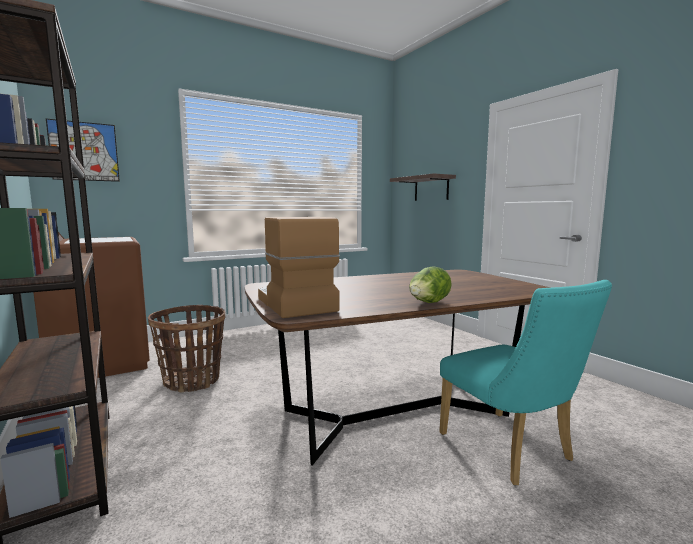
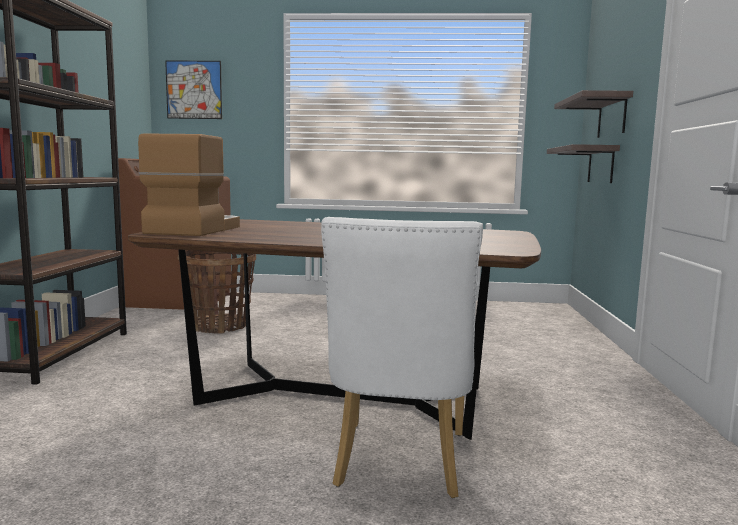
camera: 35 degrees right, 0 degrees up
(421, 218) = (601, 165): none -> shelf
(428, 303) = (302, 242): lettuce -> none
(511, 451) = (399, 464): turquoise chair -> white chair

